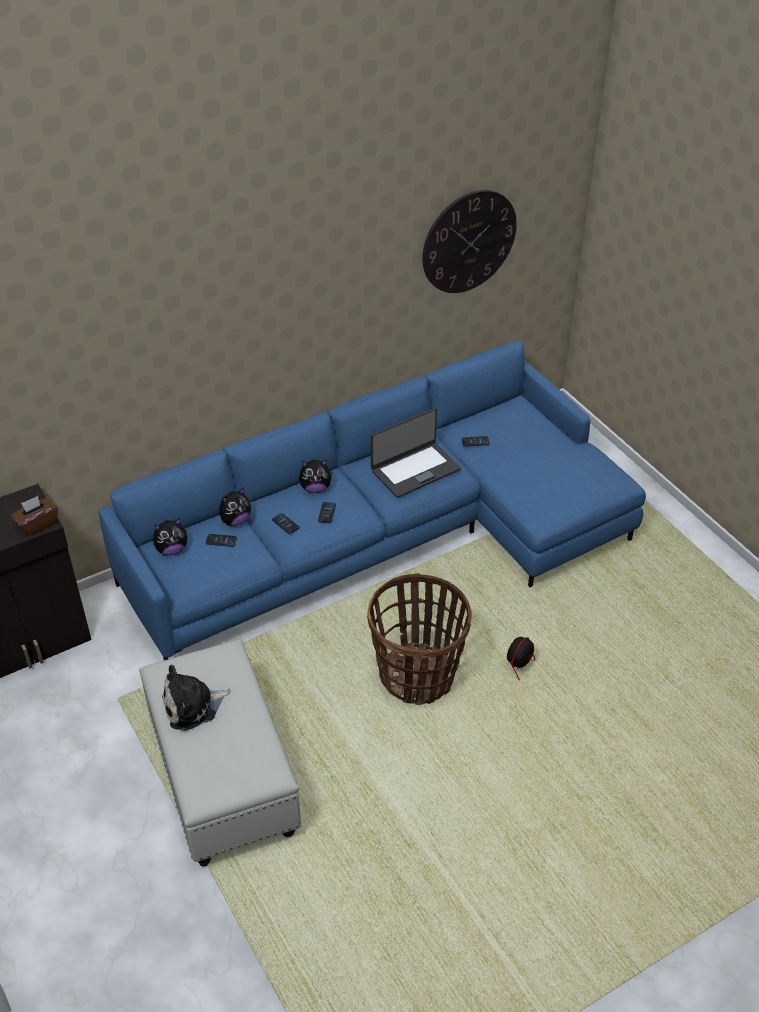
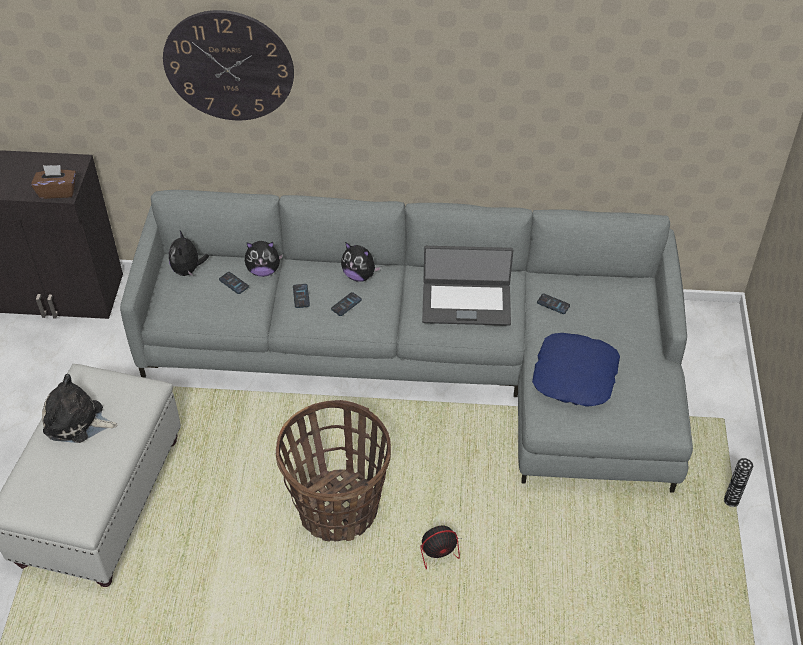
camera: 35 degrees right, 5 degrees up
(171, 549) = (188, 270): plush toy -> plush toy turned 75 degrees clockwise
(389, 537) = (433, 359): blue sofa -> grey sofa
(469, 241) = (624, 83): wall clock -> wall clock (229, 66)
(533, 481) = (574, 375): none -> blue pillow
(670, 526) = (731, 501): none -> vase

